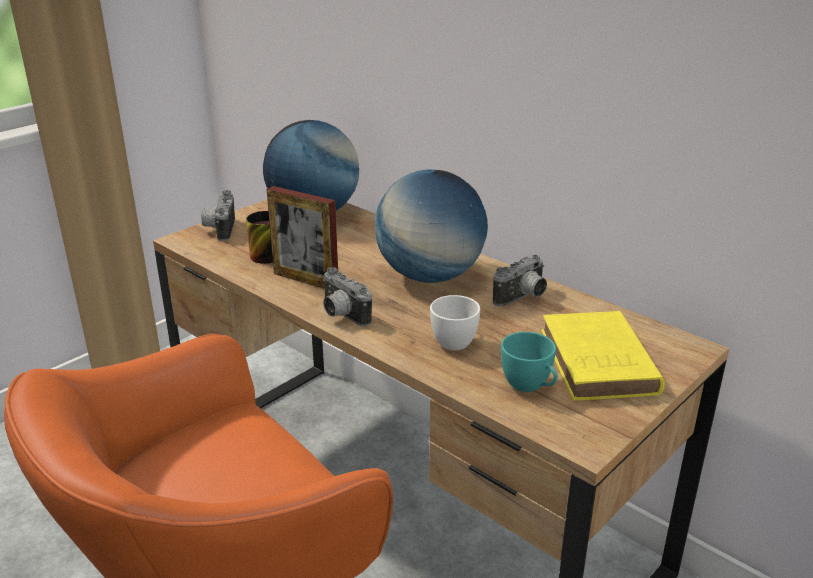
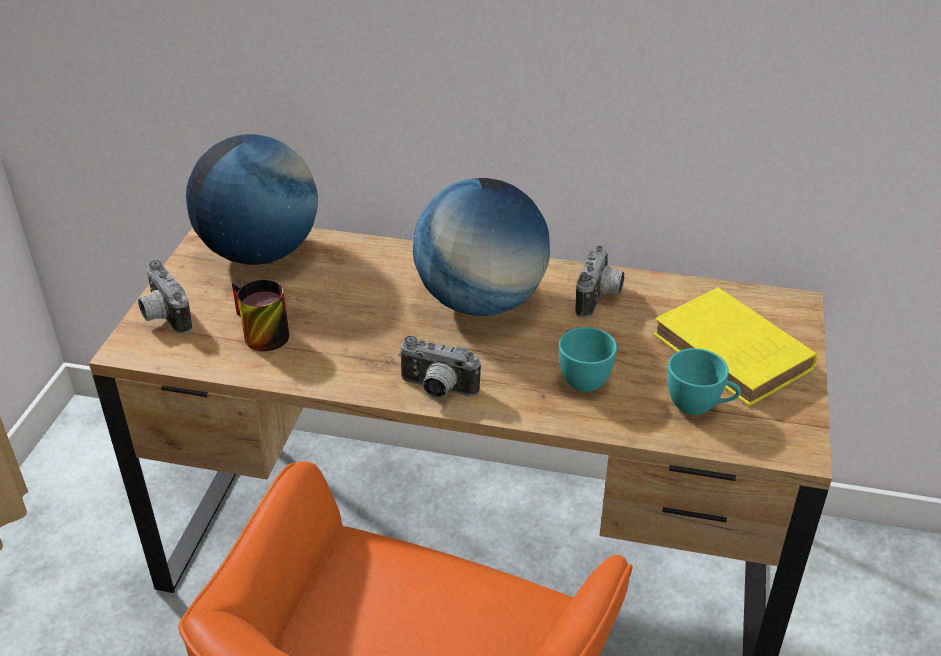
camera: 30 degrees left, 10 degrees up
(306, 280) = (349, 356): picture frame -> none
(454, 340) = (581, 377): white cup -> turquoise cup

